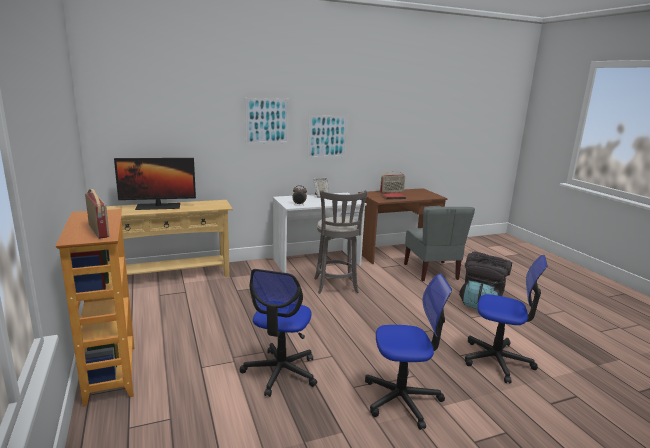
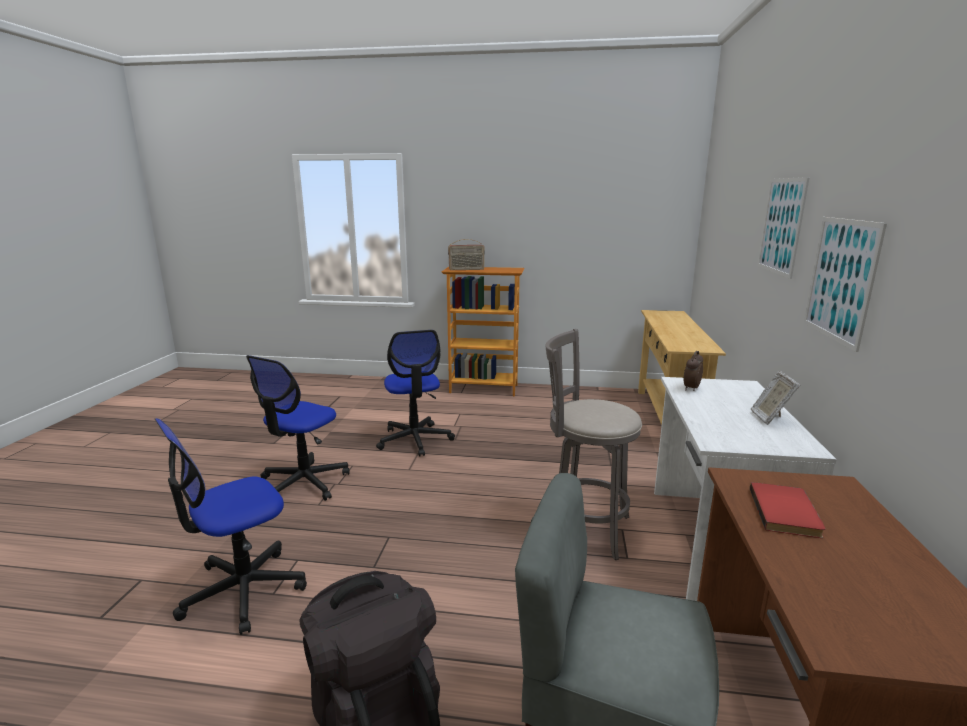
camera: 120 degrees right, 0 degrees up
(158, 206) = (680, 326): monitor -> none
(280, 372) = (415, 440): office chair -> office chair turned 150 degrees counterclockwise
(392, 192) = (885, 541): radio -> none

